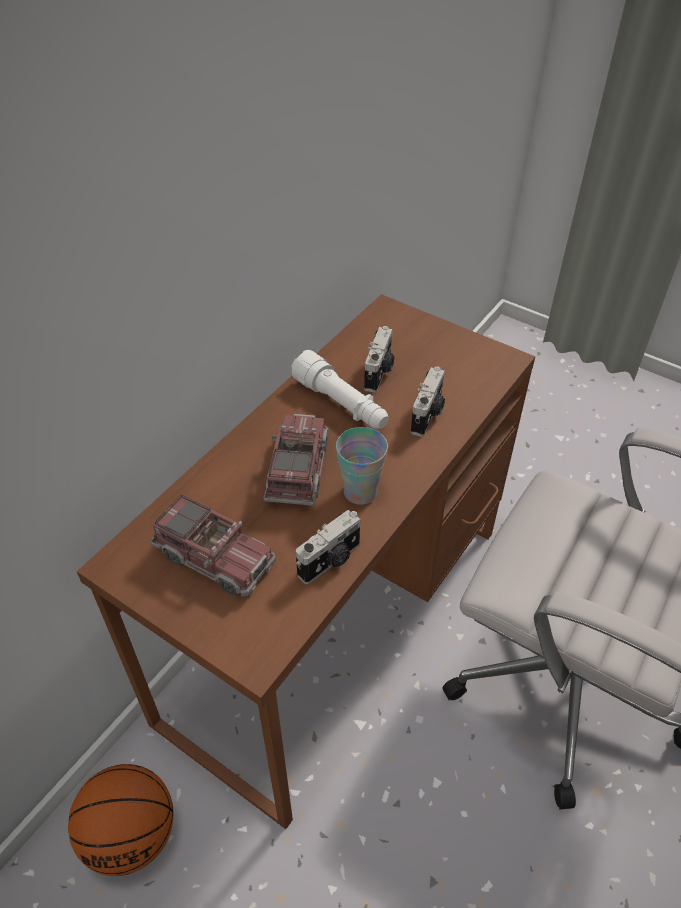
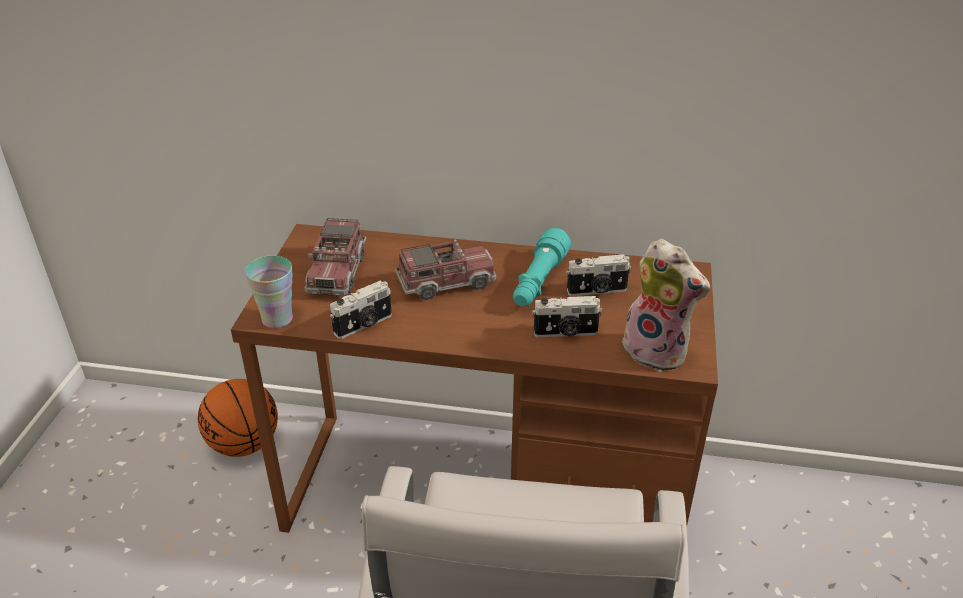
camera: 65 degrees right, 10 degrees down
(331, 561) = (364, 325): camera -> camera turned 60 degrees counterclockwise
(341, 404) = (538, 282): white flashlight -> turquoise flashlight
(360, 492) = (444, 320): cup -> cup (277, 319)
(481, 370) = (658, 351): none -> plush toy

